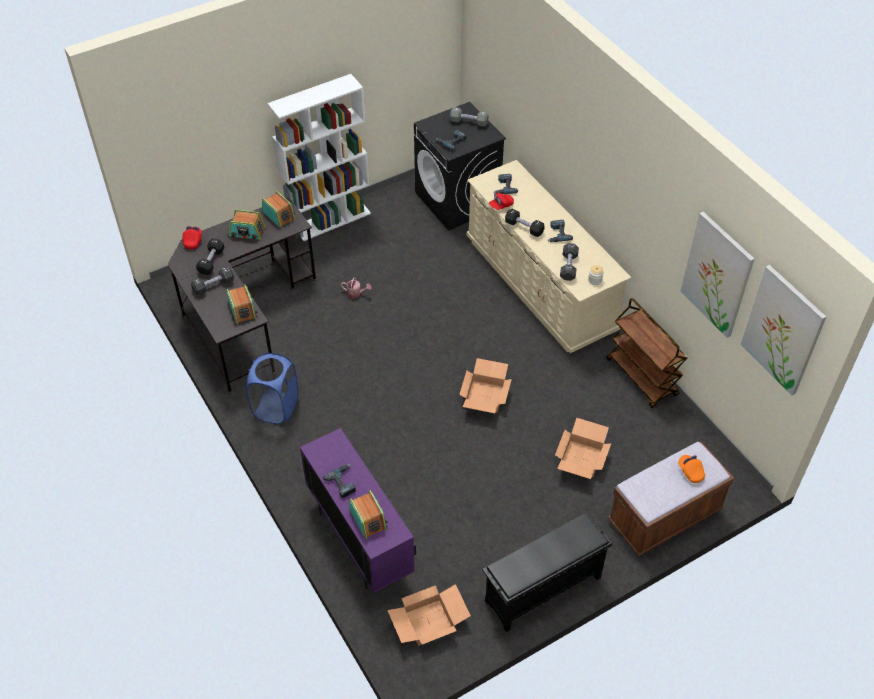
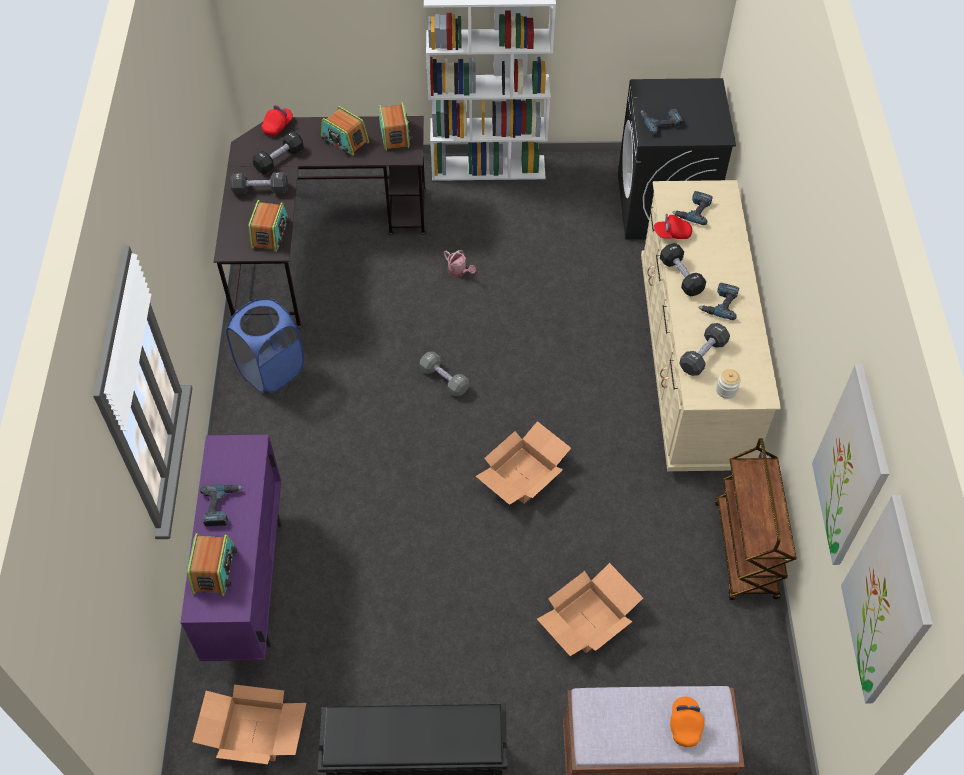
camera: 30 degrees right, 5 degrees up
(469, 122) = (701, 105): grey dumbbell -> grey dumbbell (444, 379)

